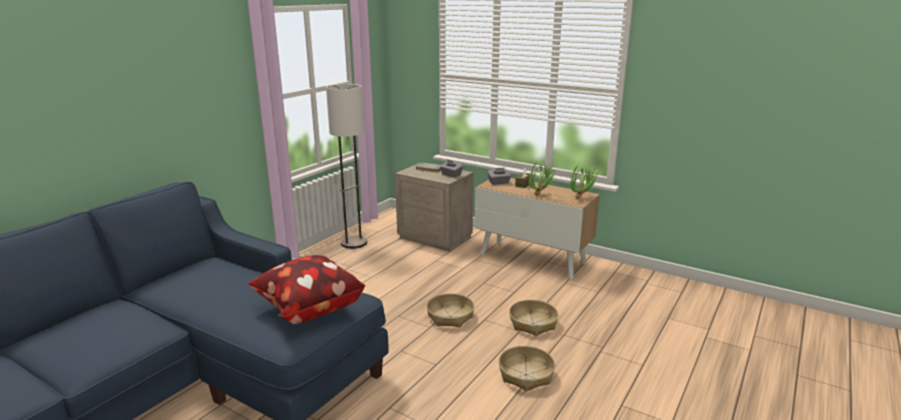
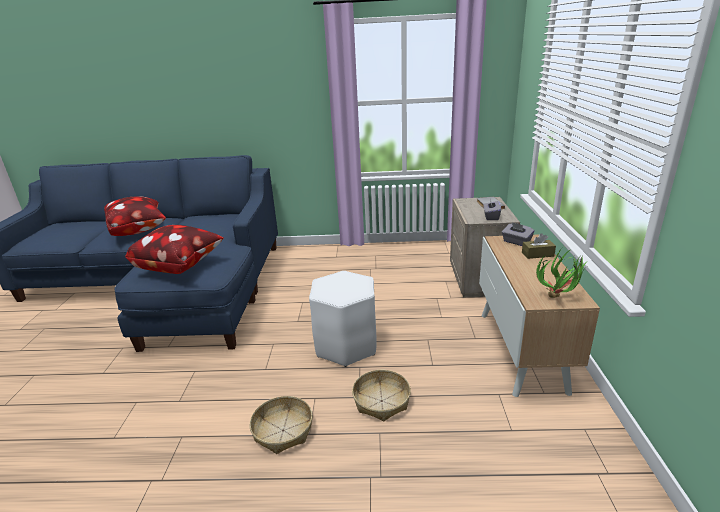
camera: 60 degrees right, 5 degrees up
(115, 327) = (139, 230): none -> pillow
(354, 243) = (414, 253): floor lamp -> none
(450, 316) = (346, 345): basket -> white stool
(540, 194) = (521, 272): potted plant -> none

